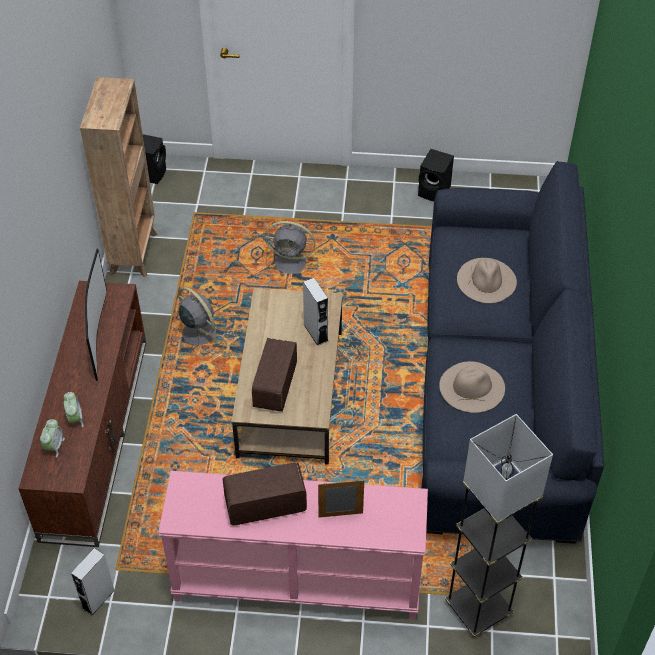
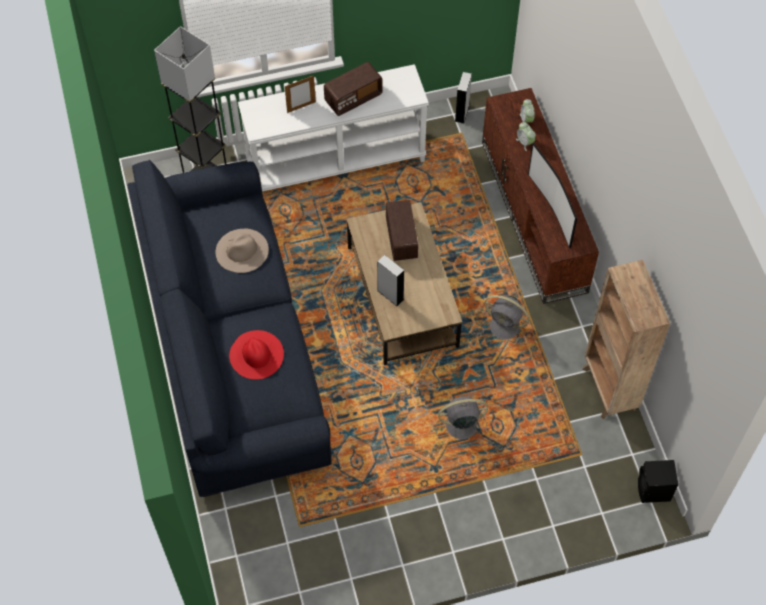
camera: 160 degrees right, 10 degrees up
(296, 582) = (336, 161): pink console table -> white console table
(435, 191) = (355, 565): black speaker -> none
(486, 280) = (256, 354): beige hat -> red hat

